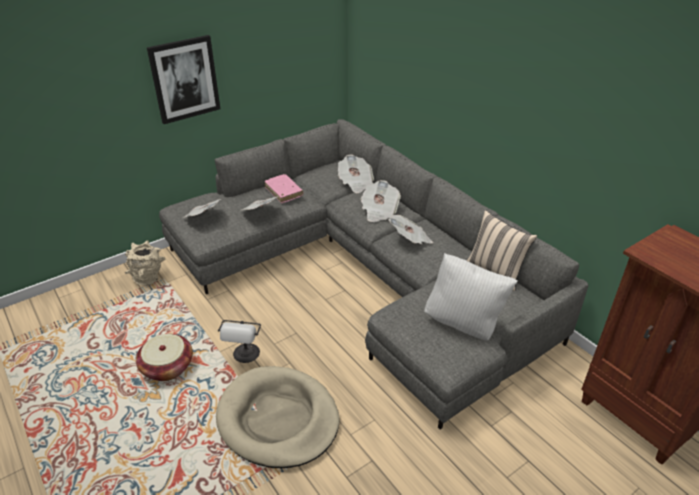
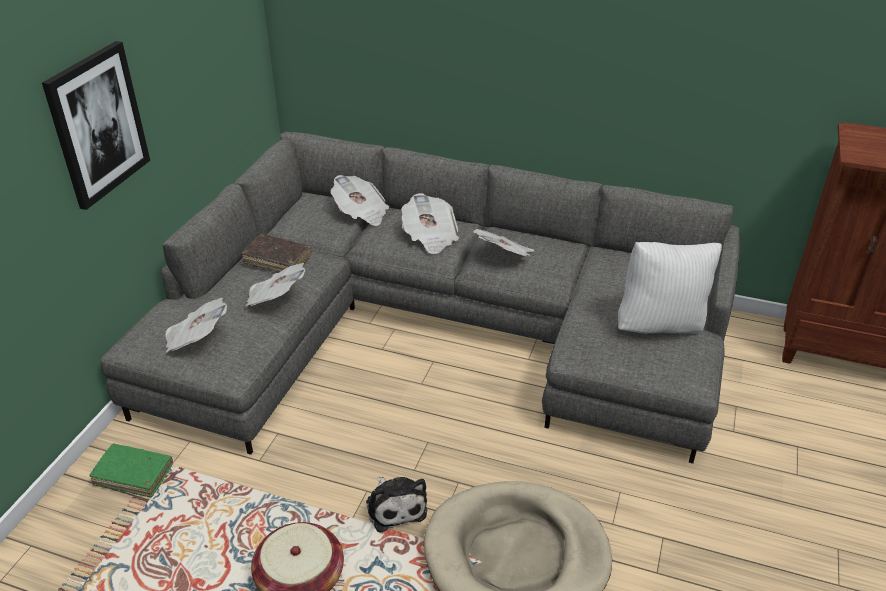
camera: 35 degrees left, 0 degrees up
(149, 278) = (133, 475): beige vase -> green book
(245, 357) = (395, 506): table lamp -> plush toy
(283, 192) = (277, 260): pink book -> brown book
(495, 271) = (627, 255): beige pillow -> none

